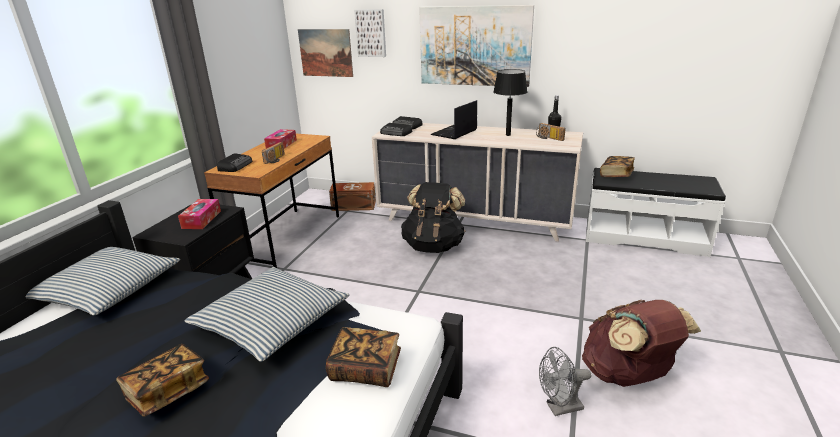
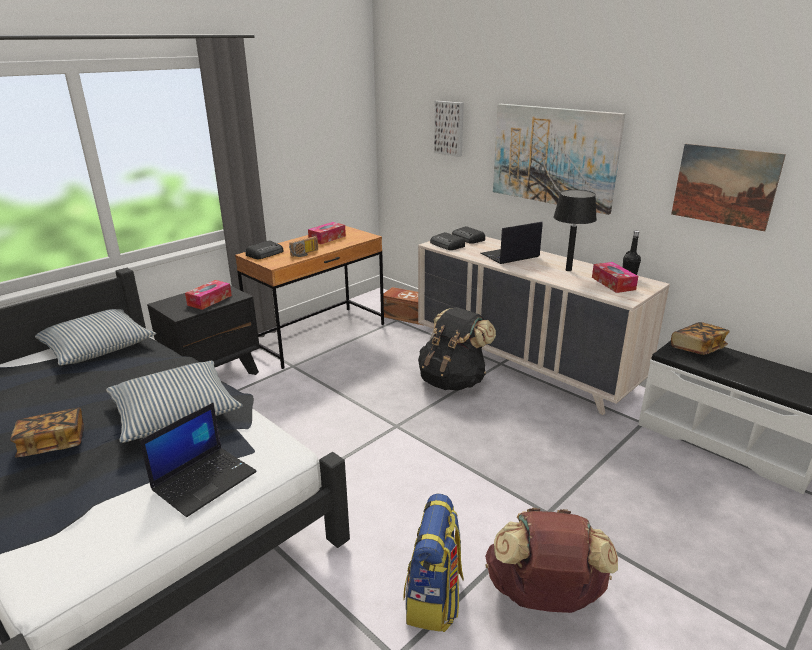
camera: 25 degrees right, 0 degrees up
(325, 53) = (406, 145): picture -> picture (724, 186)
(366, 369) = (205, 480): book -> laptop
(548, 138) = (613, 283): radio -> tissue box
(559, 408) = (434, 599): grey fan -> backpack

